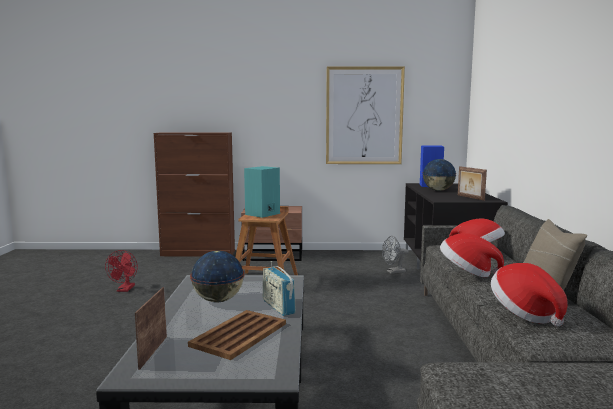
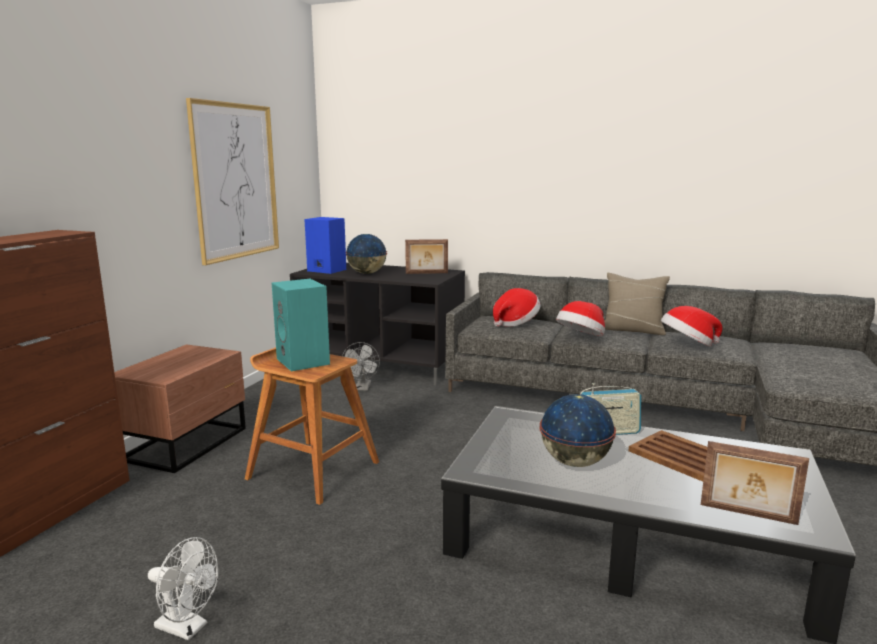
camera: 70 degrees left, 5 degrees up
(125, 290) = (187, 628): red fan -> white fan

